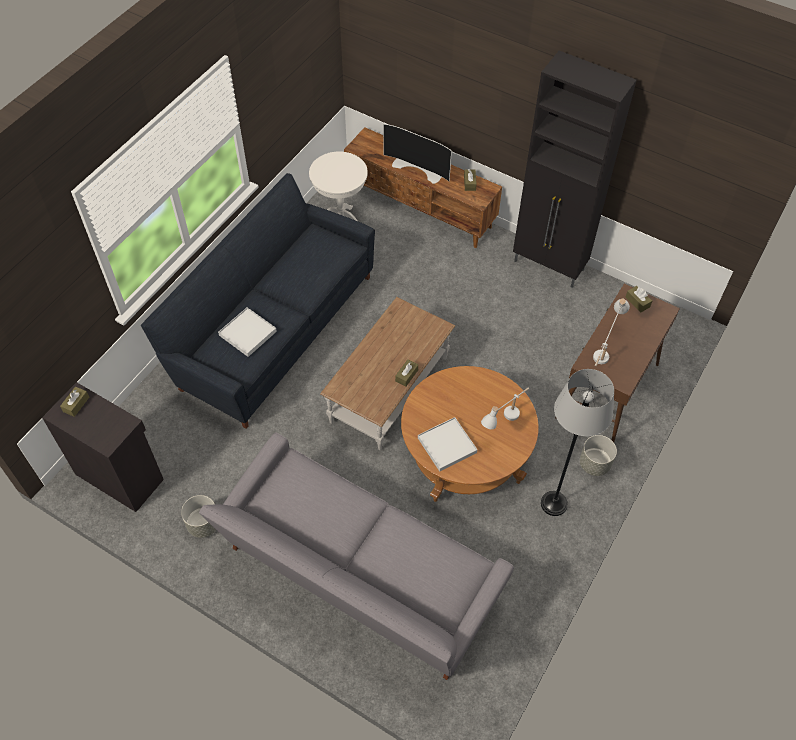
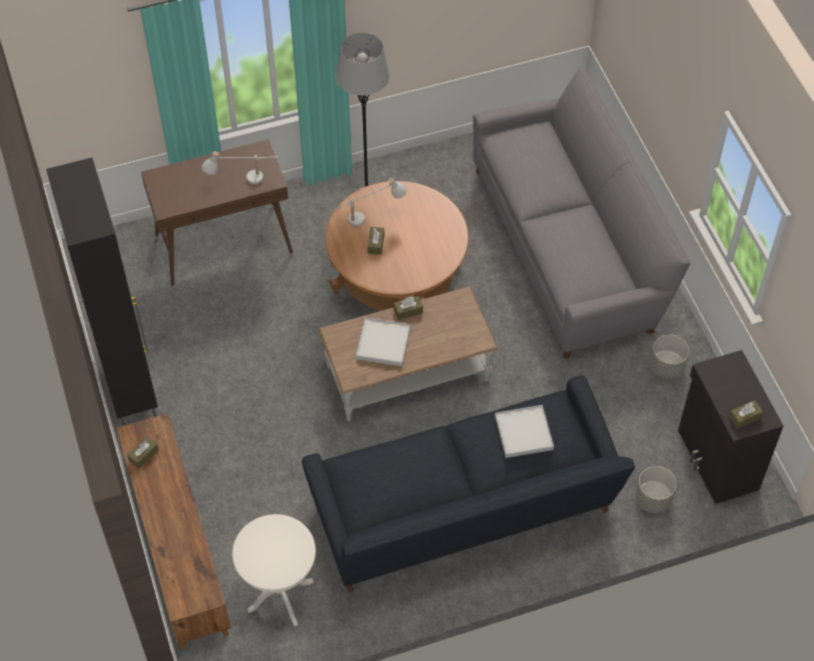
camera: 140 degrees left, 0 degrees up
(418, 168) = (173, 514): television -> none
(447, 445) = (433, 231): white tray -> white tray (383, 343)
(594, 463) = (302, 202): grey planter -> grey planter (653, 500)
(637, 302) = (167, 198): brown tissue box -> brown tissue box (376, 244)

